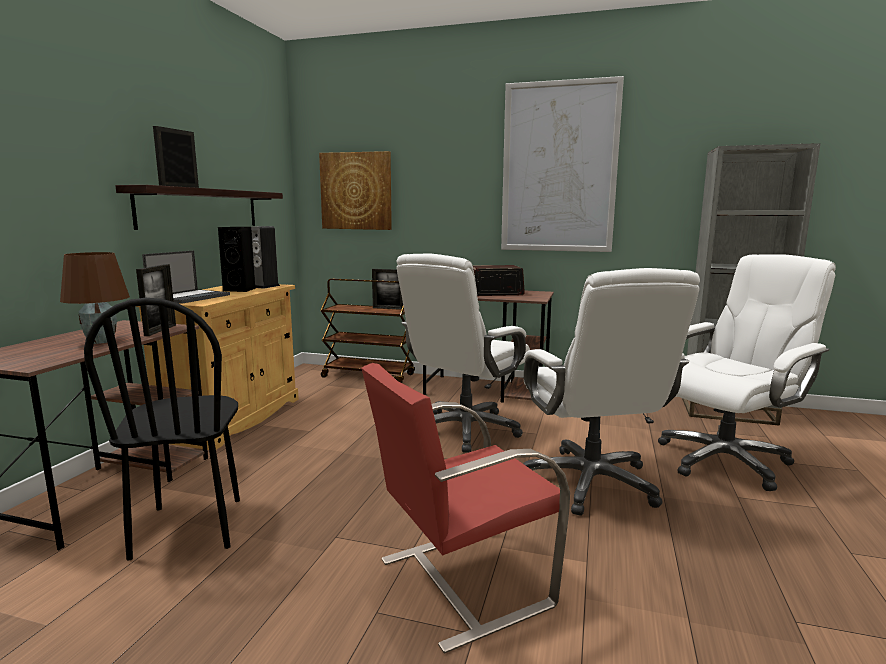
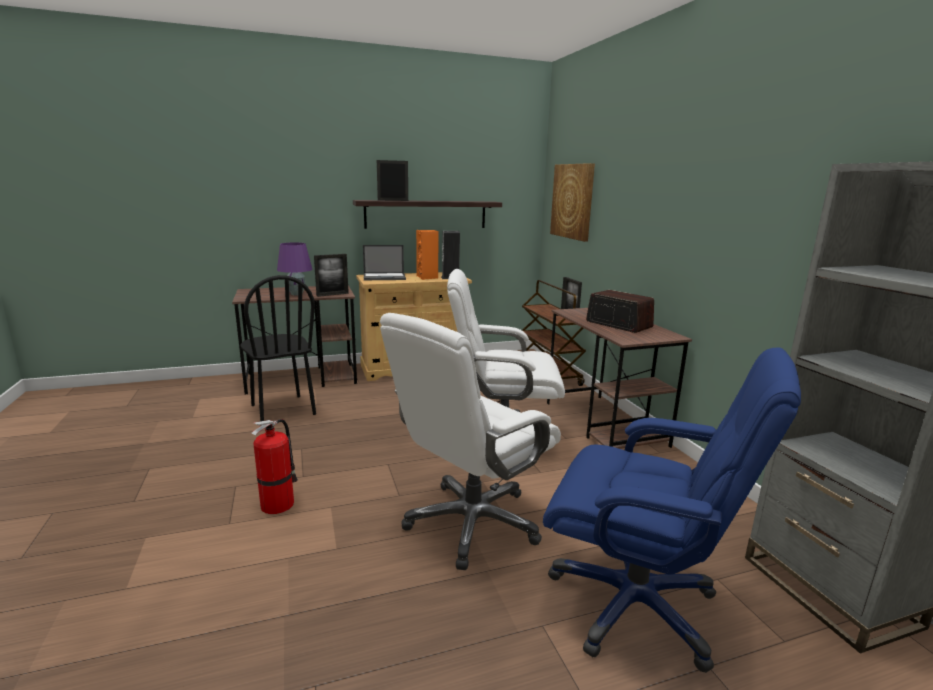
camera: 55 degrees right, 5 degrees up
(101, 341) = (296, 294): brown table lamp -> purple table lamp
(189, 527) = (282, 410): black chair -> black chair turned 75 degrees counterclockwise
(241, 290) = (427, 277): black speaker -> orange speaker
(460, 582) = (278, 503): red chair -> fire extinguisher
(559, 168) = (718, 185): picture -> none
(724, 460) = (636, 604): white office chair -> blue office chair

